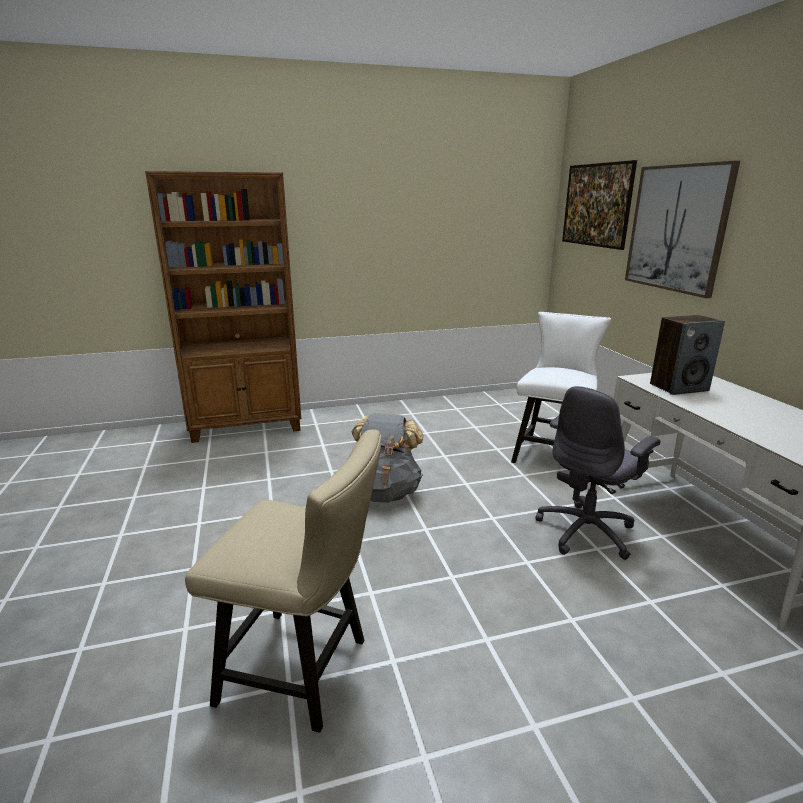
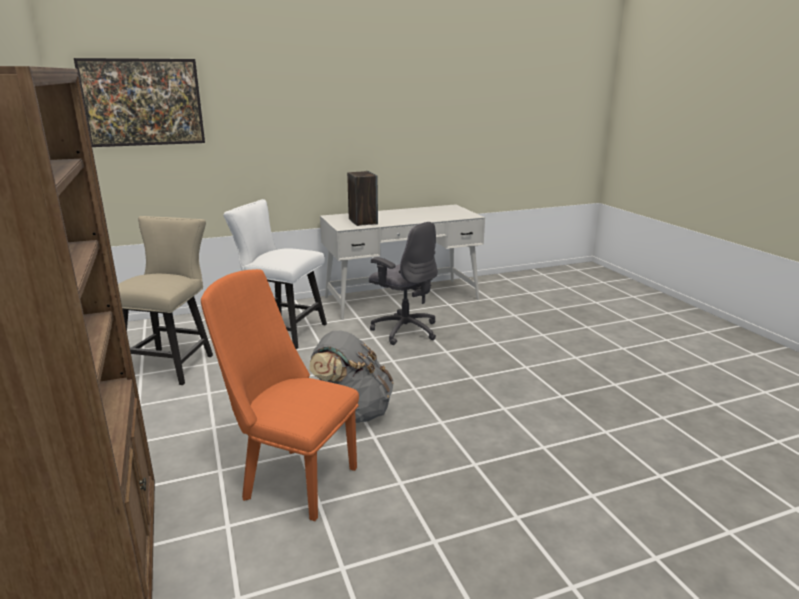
camera: 95 degrees left, 0 degrees up
(299, 469) = (292, 480): none -> orange chair
(304, 671) = (592, 427): beige chair -> beige chair (172, 363)
(677, 228) = (265, 117): picture -> none

